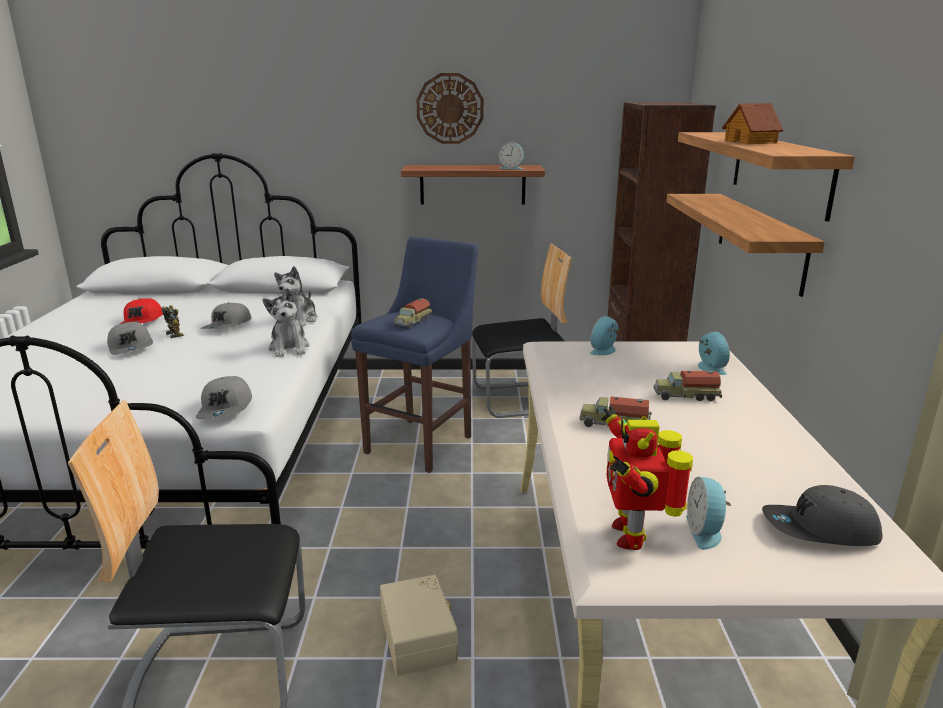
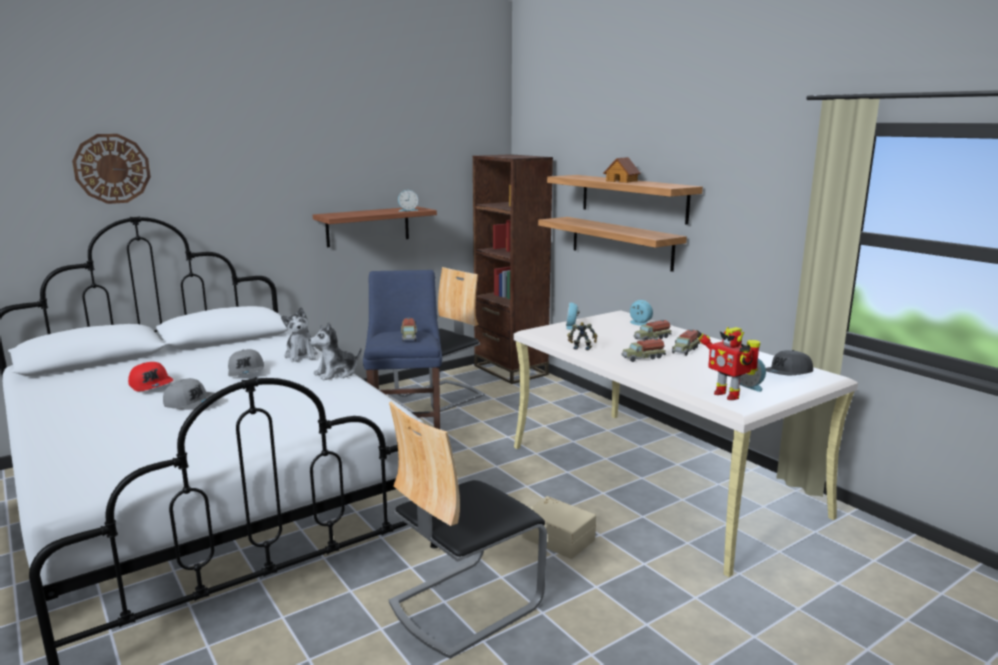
camera: 35 degrees left, 5 degrees down
(176, 334) = (211, 386): toy robot -> toy robot (582, 347)
(226, 408) = (374, 415): grey cap -> none
(289, 348) = (336, 373): plush toy -> plush toy turned 105 degrees clockwise
(450, 108) = (347, 165): wall clock -> wall clock (112, 168)
(704, 430) = (685, 350): none -> toy truck

